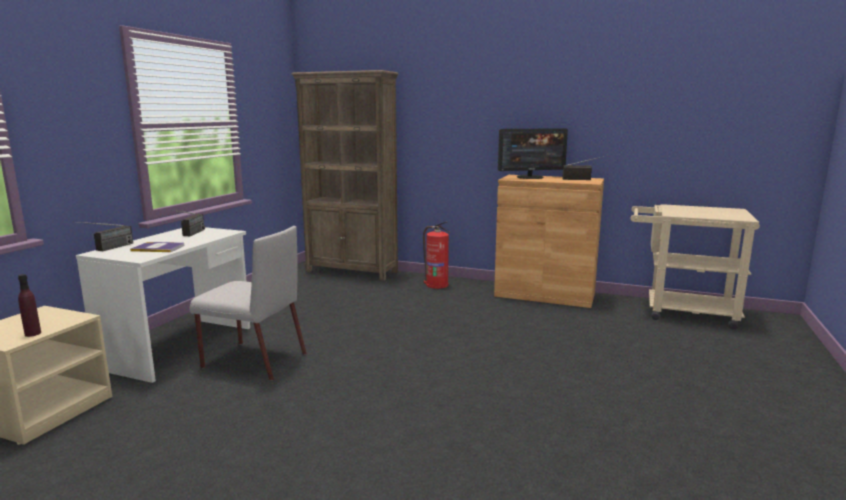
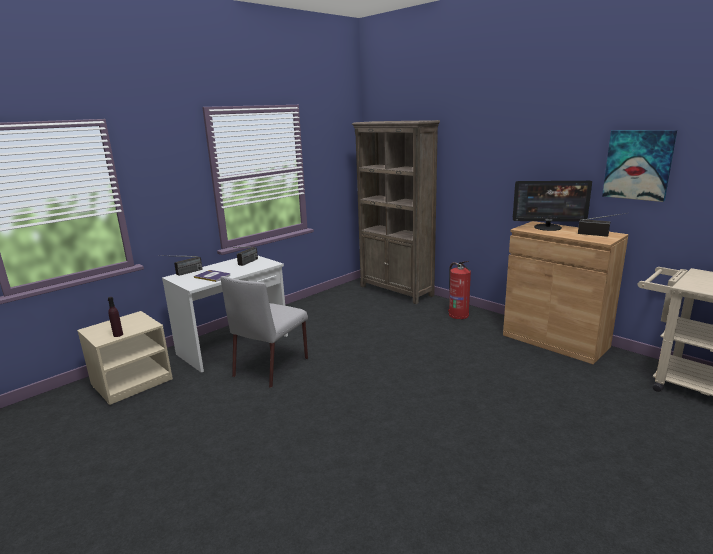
camera: 25 degrees right, 5 degrees up
(253, 360) = (272, 366): grey chair -> grey chair turned 75 degrees clockwise
(607, 111) = (638, 165): none -> picture

